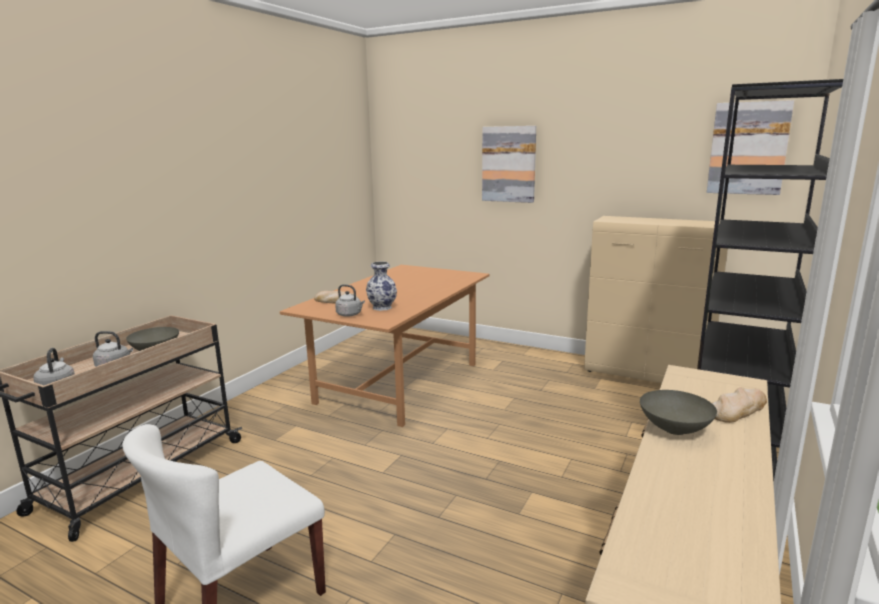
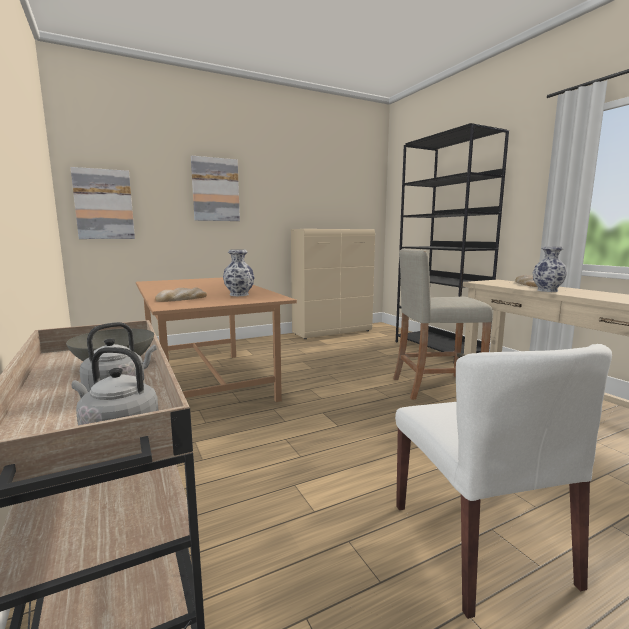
camera: 55 degrees left, 5 degrees down
(350, 315) = (234, 300): grey kettle -> none
(562, 500) = (436, 387): none -> beige stool
(675, 430) = (548, 290): grey bowl -> vase
(748, 148) = (361, 186): picture -> picture (104, 204)

